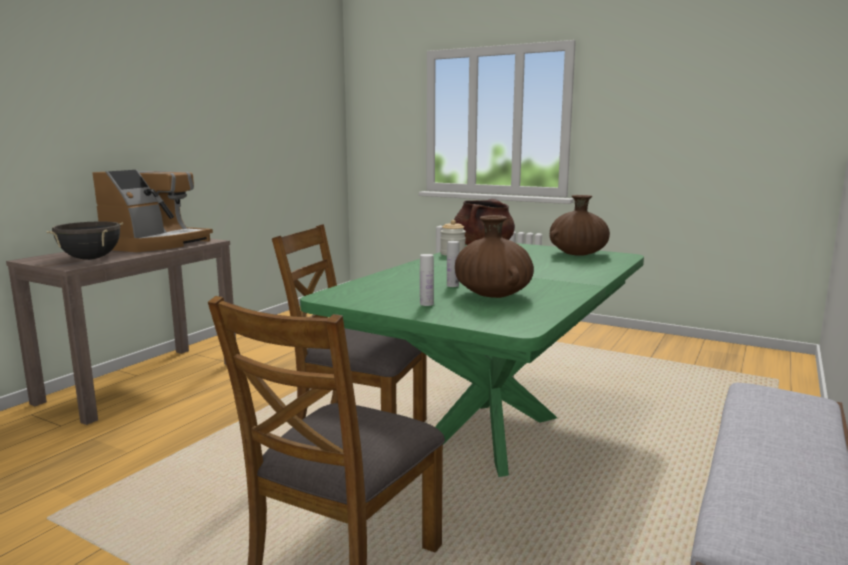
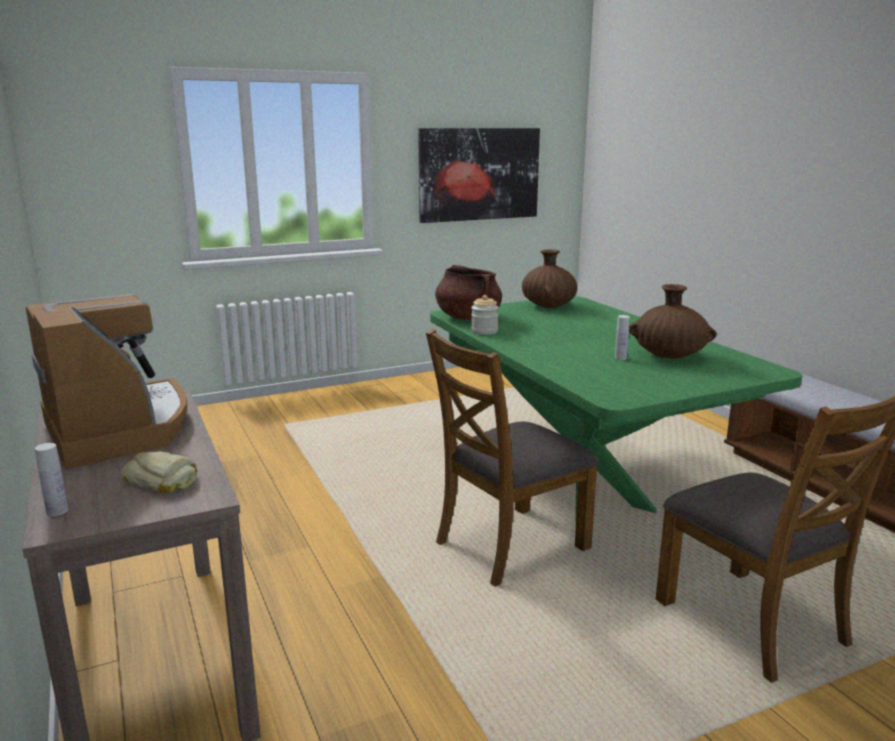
camera: 55 degrees left, 5 degrees up
(90, 259) = (161, 480): black cooking pot -> bread
(426, 304) = (679, 377): white bottle -> white bottle (57, 511)
(688, 133) = (479, 174): none -> picture

